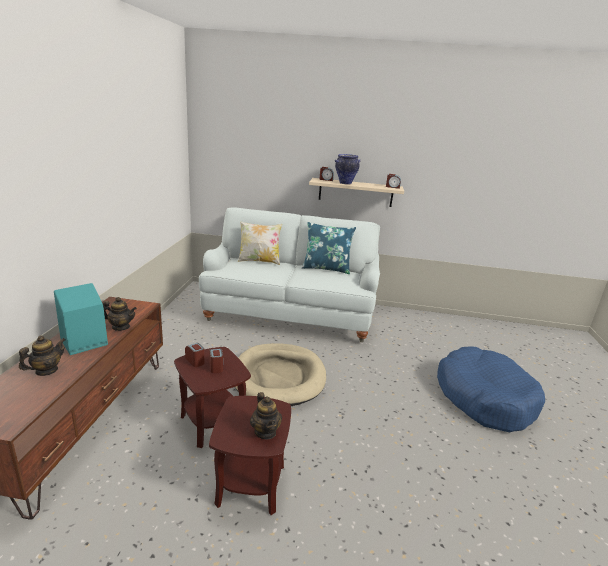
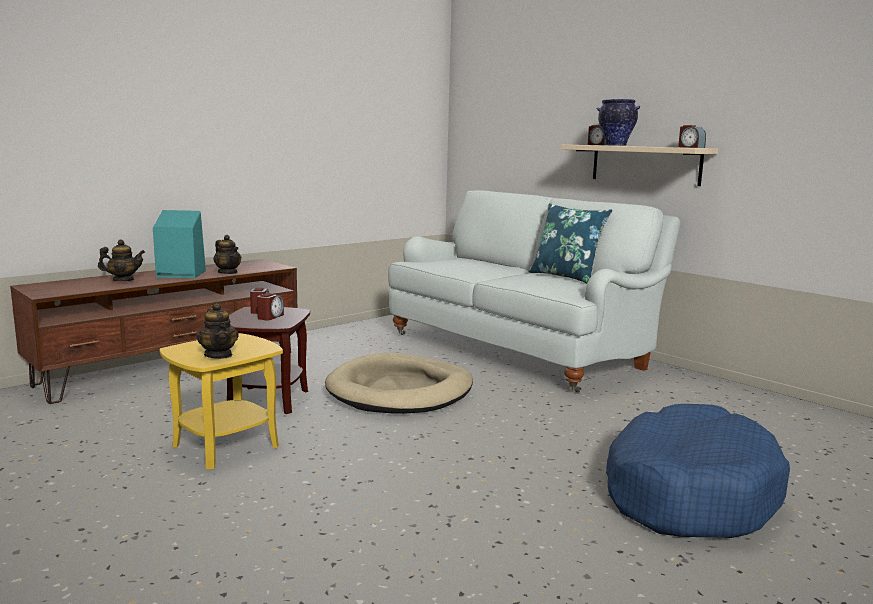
camera: 40 degrees right, 10 degrees down
(250, 484) = (225, 445): brown side table -> yellow side table
(259, 261) = (483, 261): pillow -> none
(265, 432) = (219, 355): teapot -> teapot turned 45 degrees counterclockwise

